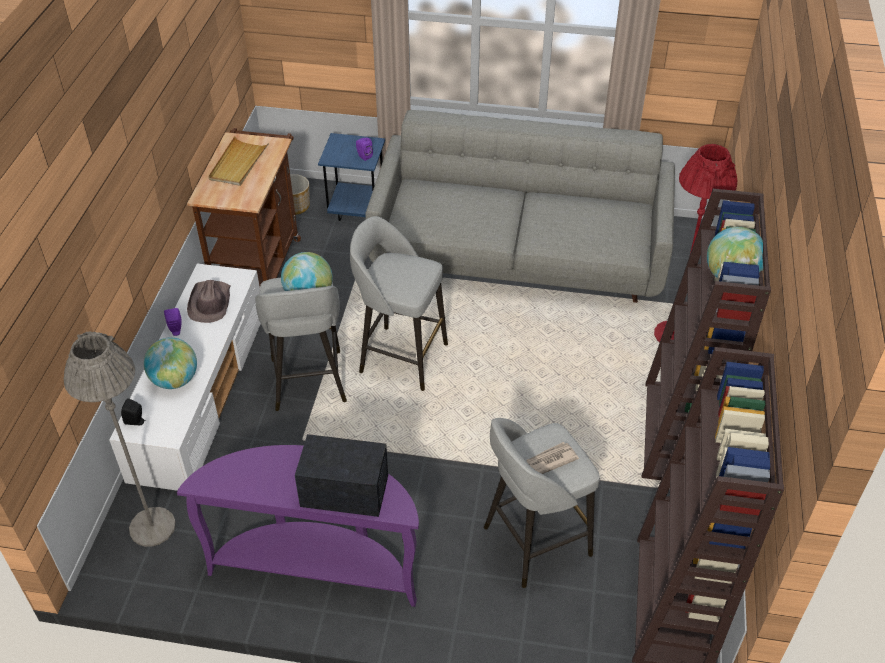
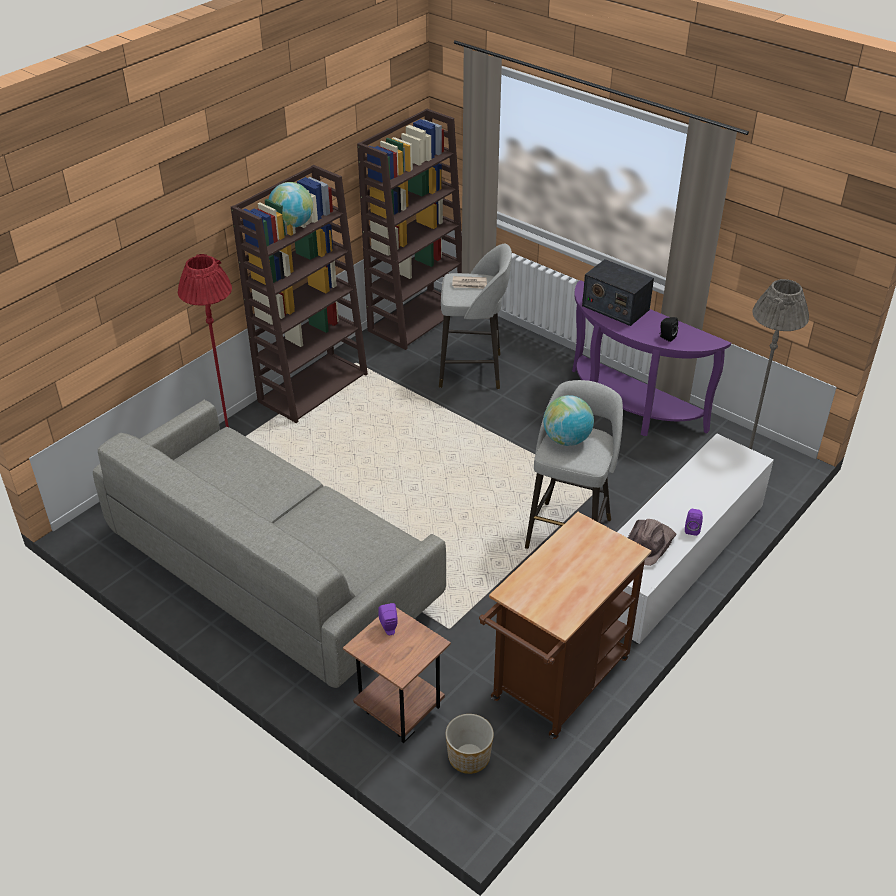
camera: 150 degrees left, 5 degrees down
(136, 421) = (747, 464): black speaker -> black speaker (666, 337)
(175, 380) = (705, 484): globe -> none
(238, 164) = (571, 581): beige tray -> none
(357, 211) = (398, 711): blue side table -> brown side table
(401, 357) = (472, 520): grey stool -> none

